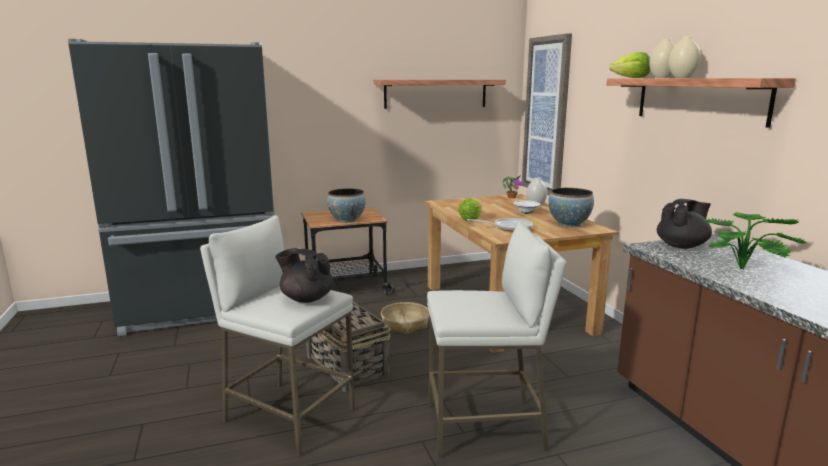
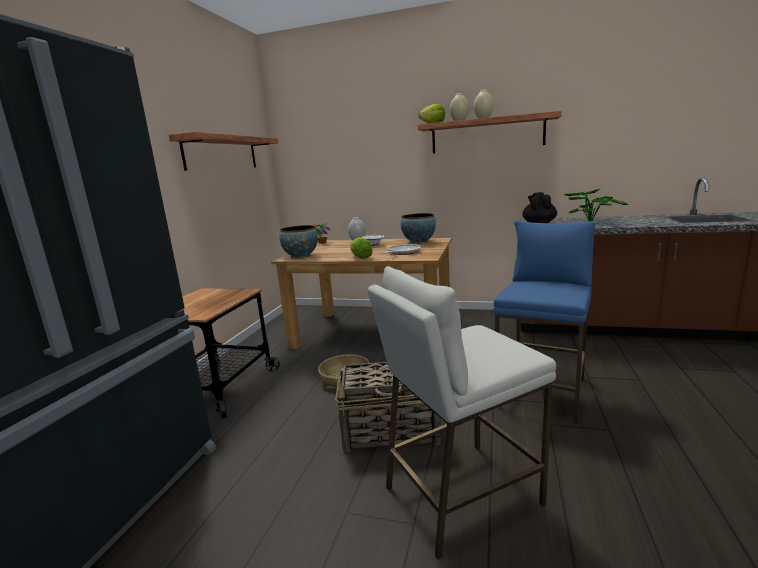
camera: 55 degrees left, 0 degrees up
(306, 298) = (484, 339): black teapot -> none
(347, 220) = (222, 302): bowl -> bowl (300, 256)
(485, 427) = (542, 391): white stool -> blue stool
(546, 116) = (317, 170): picture -> none

